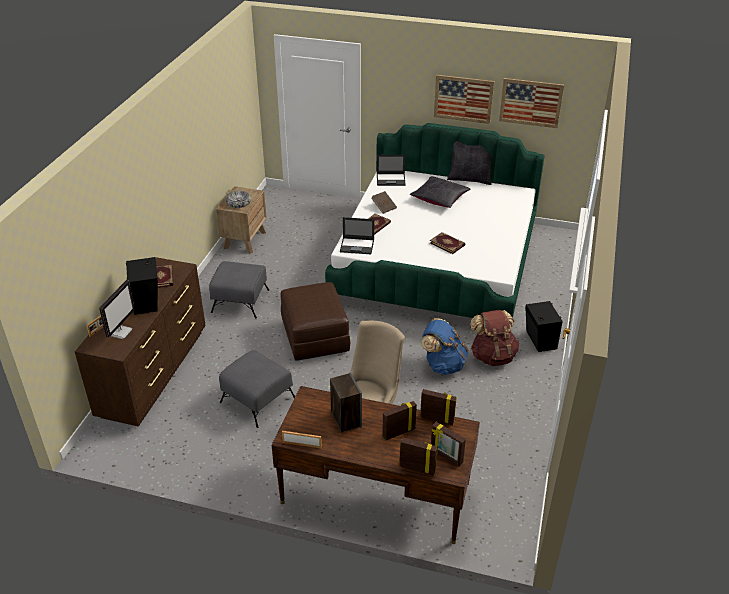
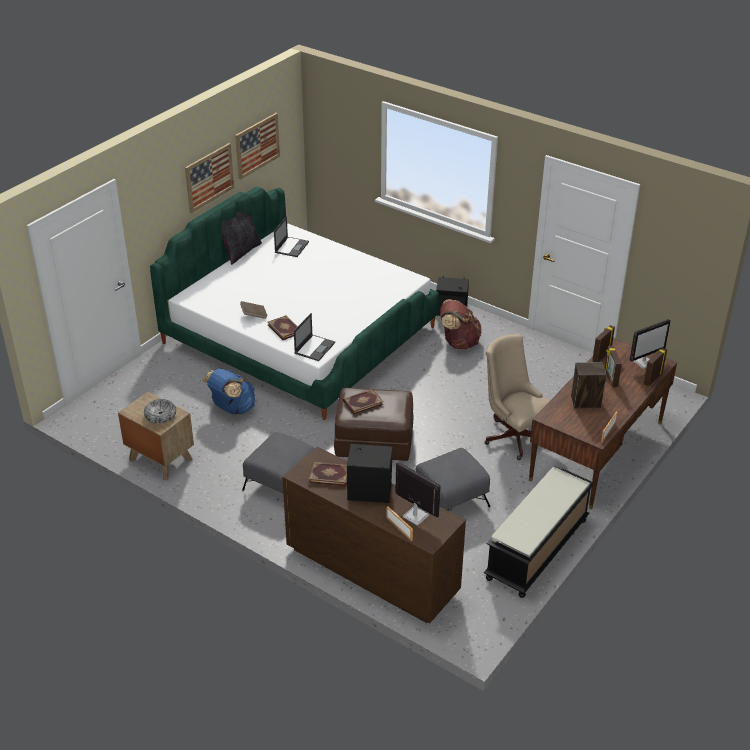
camera: 70 degrees left, 0 degrees up
(208, 472) = (537, 550): none -> black bench
(391, 179) = (203, 298): laptop -> laptop (292, 247)
(439, 198) = (263, 278): black pillow -> none
(443, 364) = (456, 373): blue backpack -> blue backpack (232, 408)
(446, 457) = (644, 362): picture frame -> monitor
(447, 244) = (347, 295): book -> book (362, 402)

